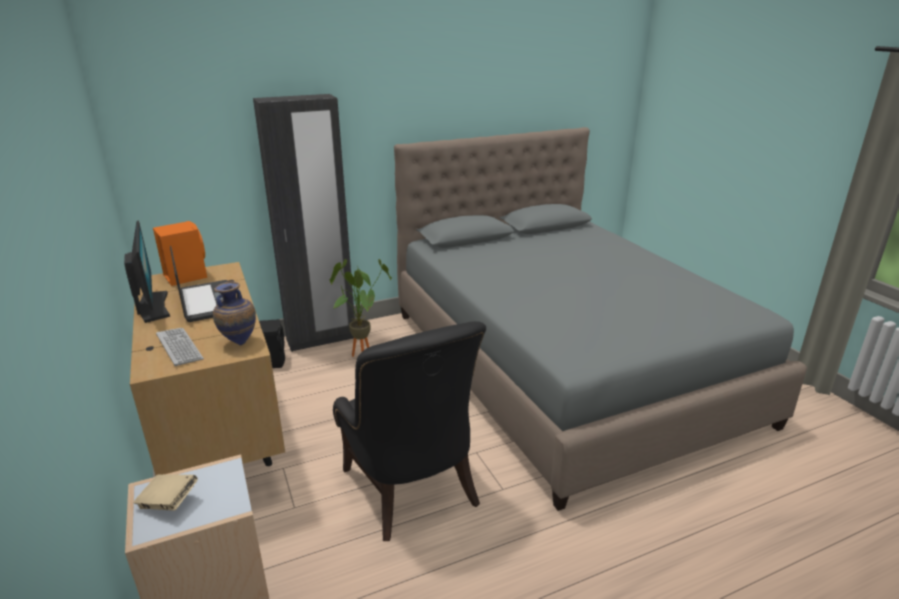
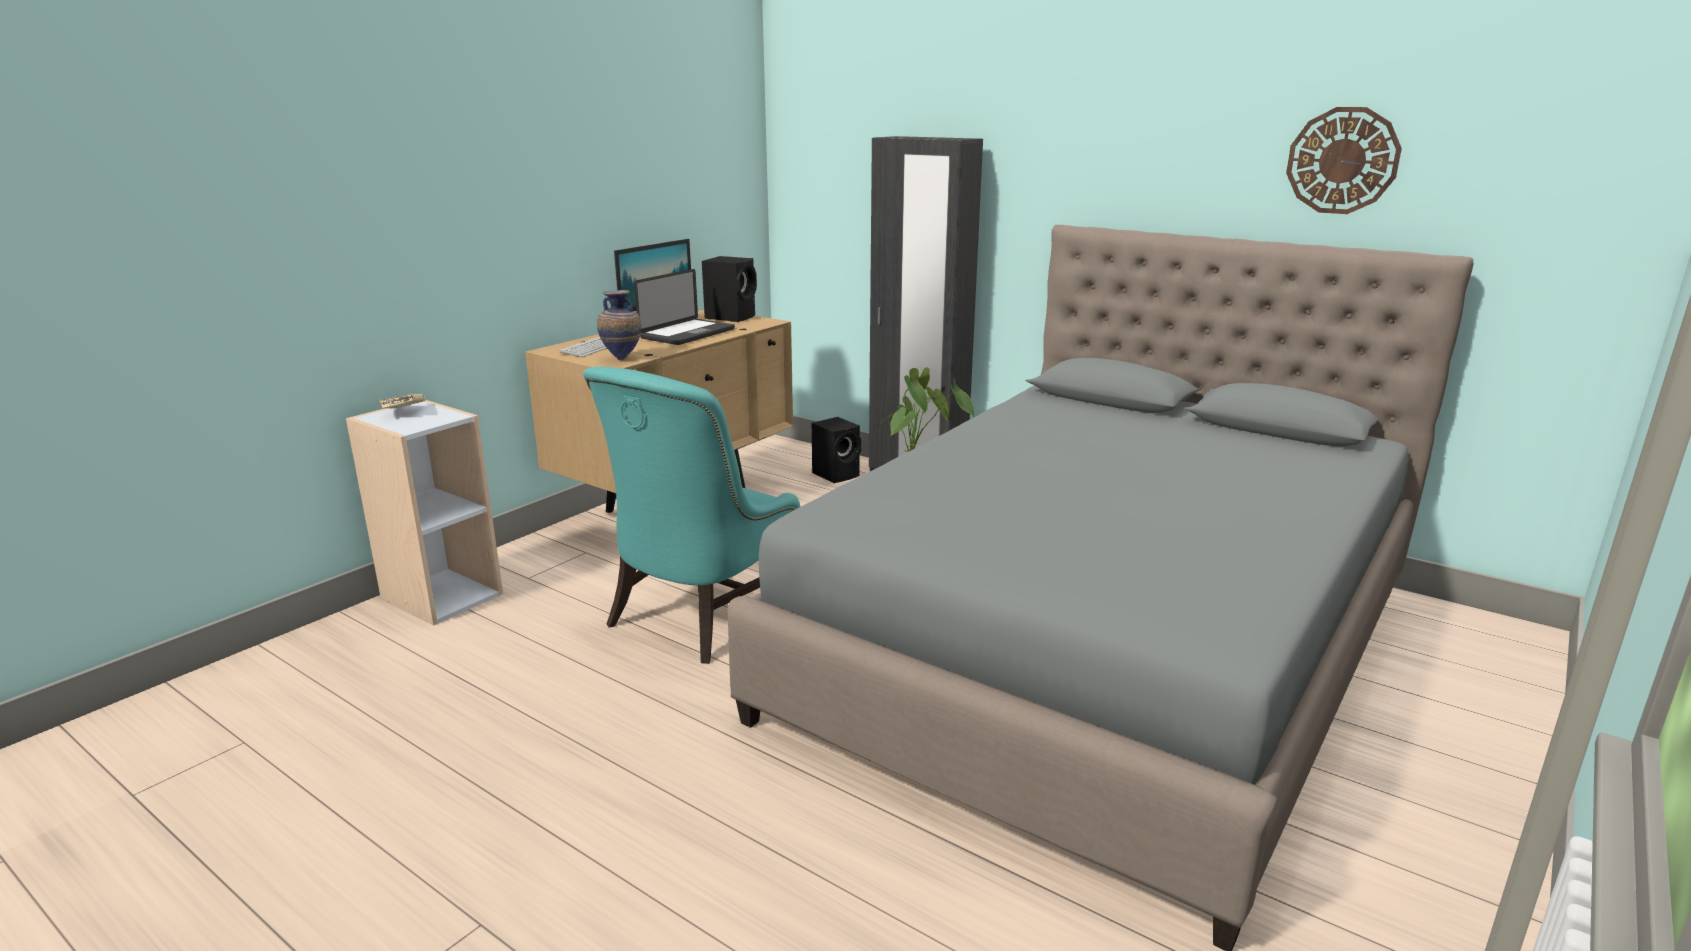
camera: 60 degrees right, 5 degrees down
(185, 276) = (731, 317): orange speaker -> black speaker
(412, 487) = (701, 615): black chair -> turquoise chair
(528, 88) = (1342, 161): none -> wall clock

